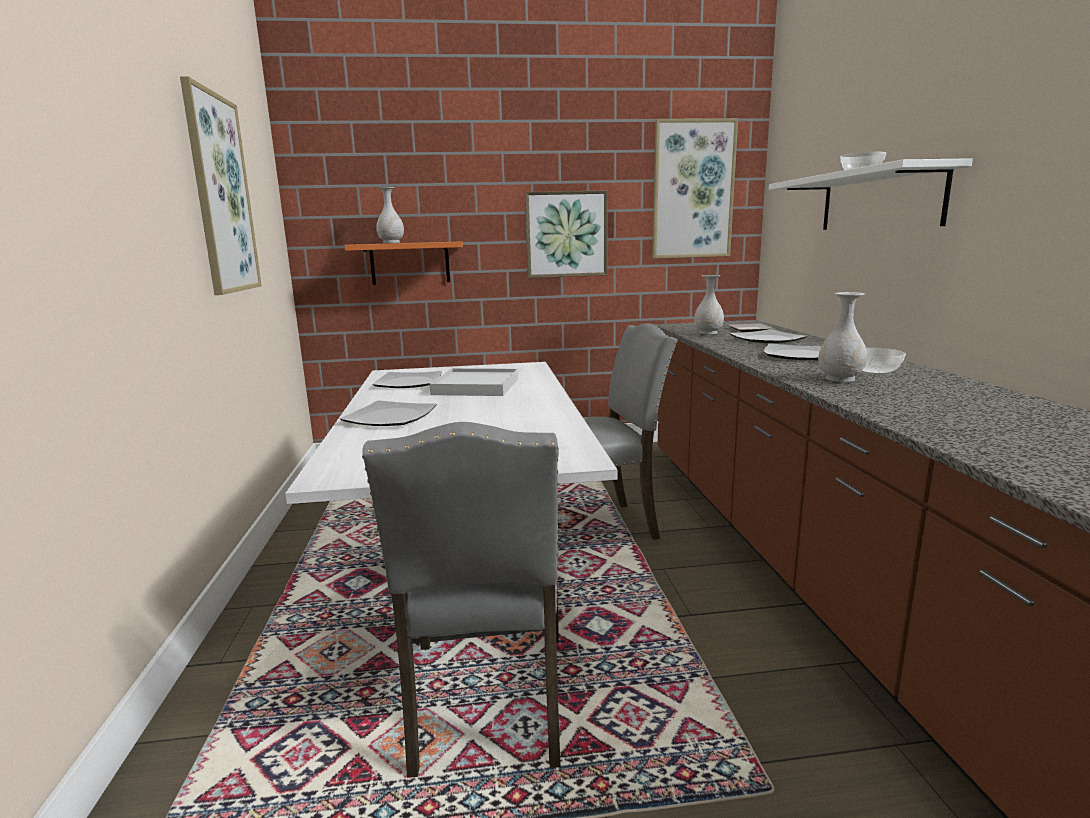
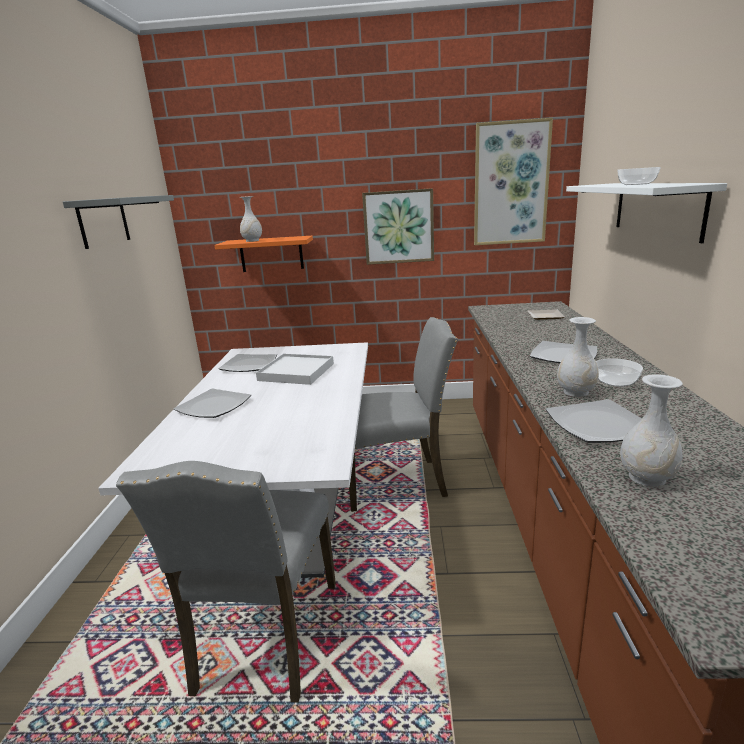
camera: 10 degrees right, 5 degrees up
(221, 195) = (103, 222): picture -> grey shelf
(708, 333) = (506, 320): white vase -> white vase (647, 478)
(768, 339) = (551, 331): plate -> plate (599, 425)

